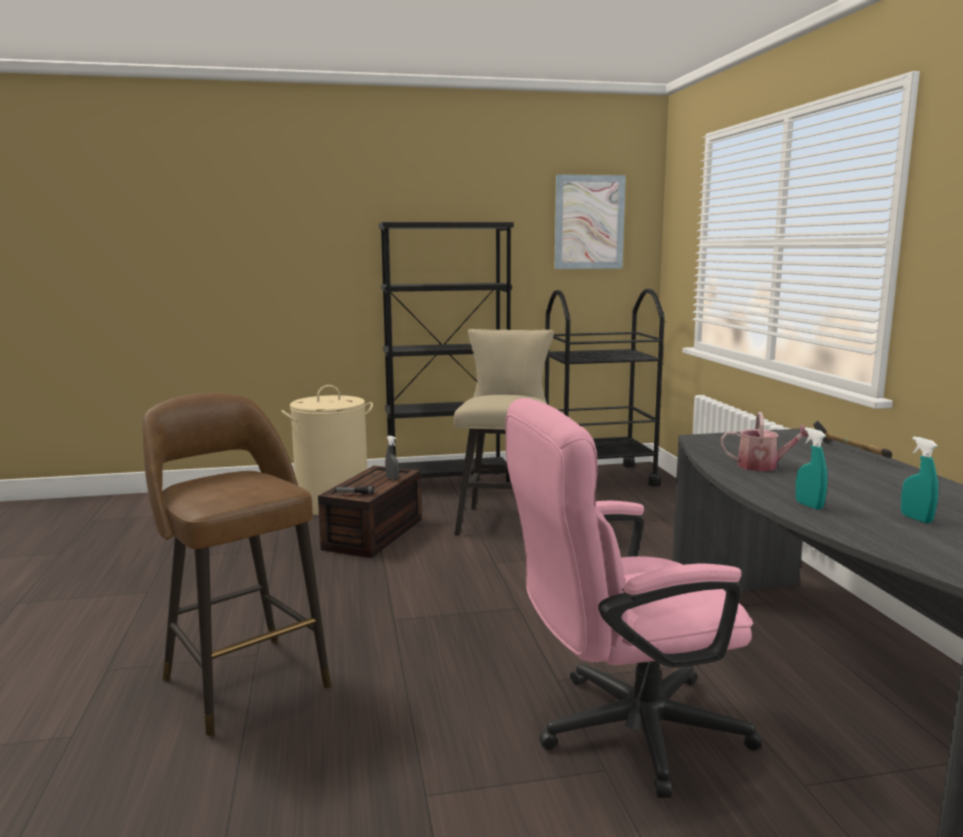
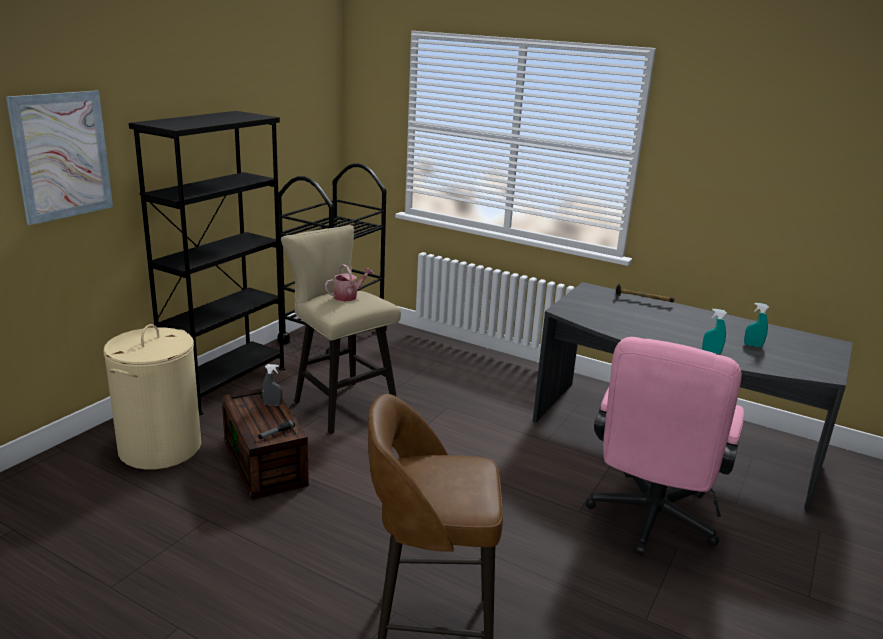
camera: 50 degrees left, 10 degrees up
(589, 222) = (296, 101): picture -> picture (62, 156)
(763, 466) = (637, 327): watering can -> watering can (348, 296)

